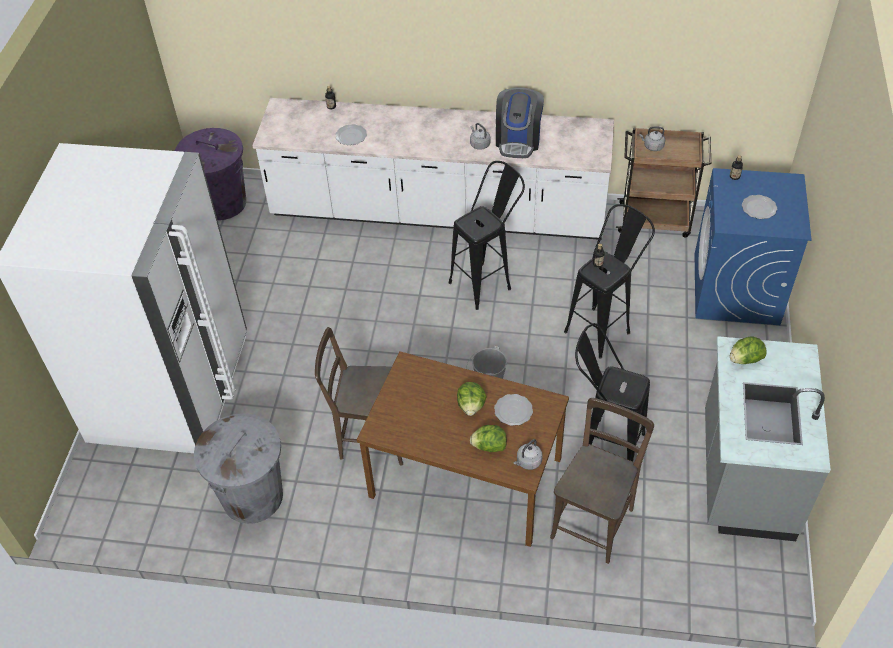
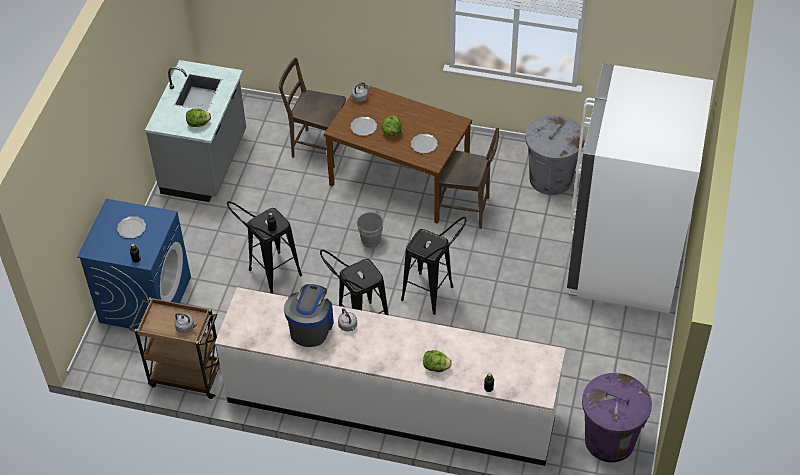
camera: 175 degrees left, 0 degrees up
(350, 136) = (469, 348): plate -> plate (424, 144)
(489, 446) = (384, 108): lettuce -> lettuce (436, 367)
(594, 519) = (316, 147): brown chair -> brown chair turned 75 degrees clockwise
(603, 443) = (296, 192): black stool -> black stool (434, 297)

